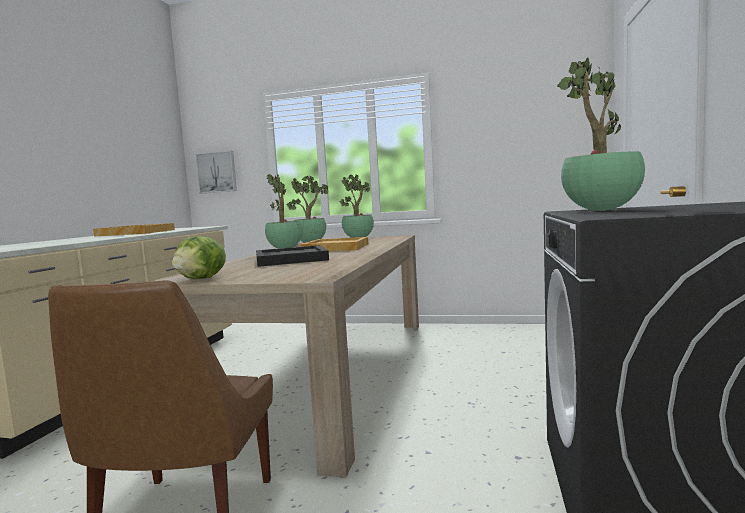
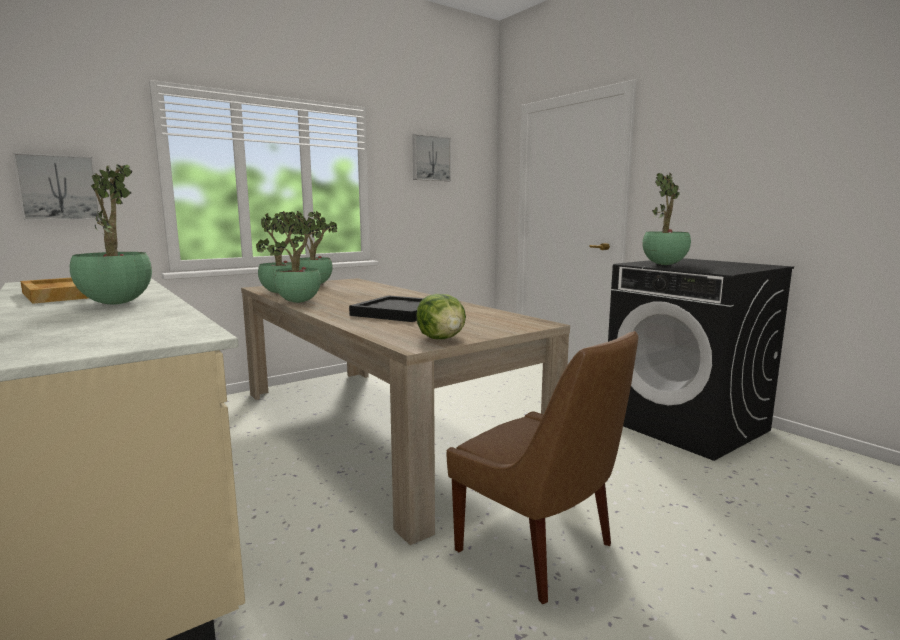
camera: 50 degrees left, 5 degrees up
(103, 237) = (117, 303): none -> potted plant
(335, 248) = (363, 297): beige tray -> none
(508, 108) = (430, 158): none -> picture

